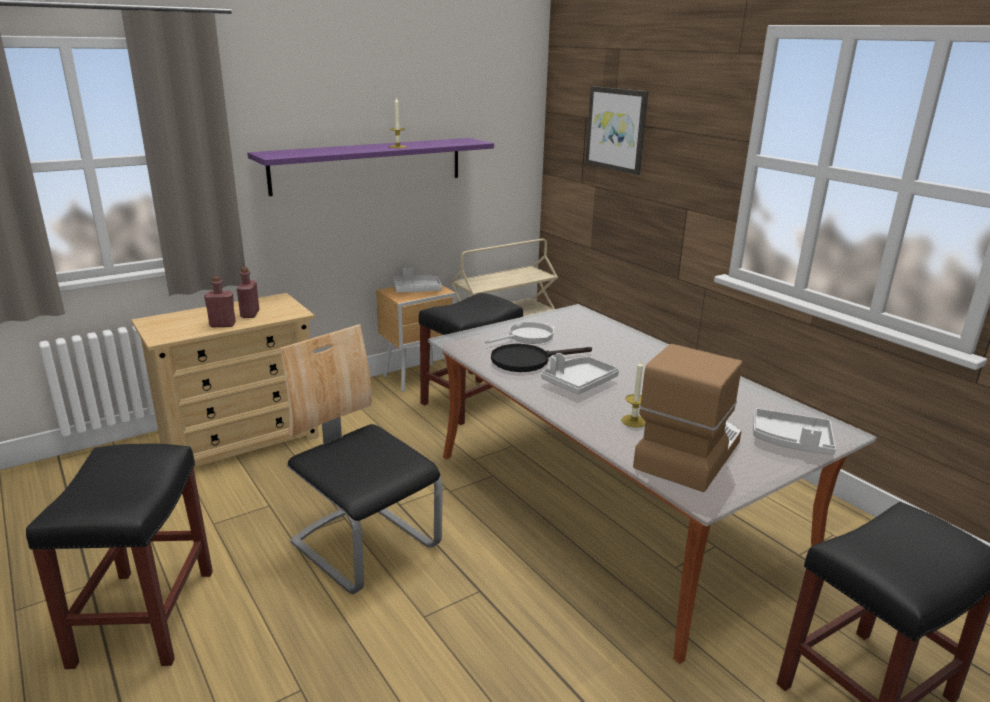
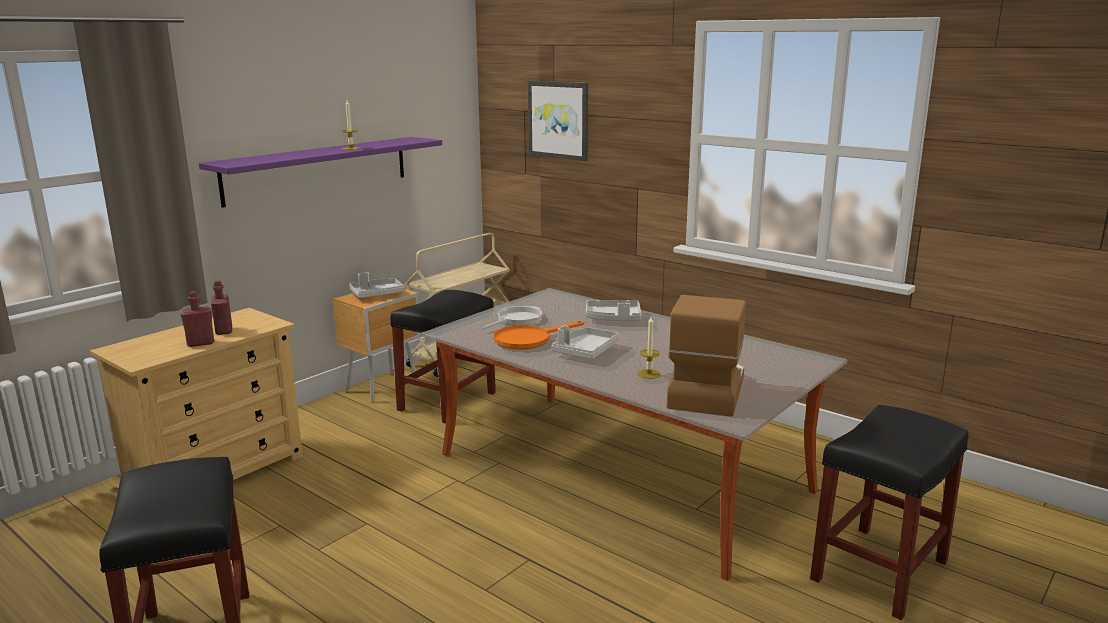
camera: 15 degrees left, 5 degrees down
(365, 545) = (399, 542): chair -> none
(528, 361) = (529, 339): black frying pan -> orange frying pan
(791, 441) = (783, 371): grey tray -> grey tray (613, 318)

